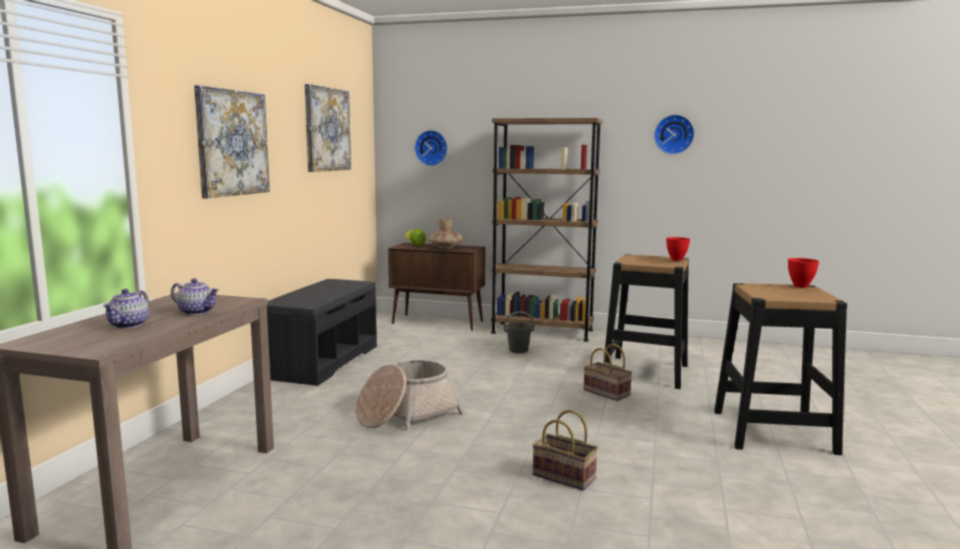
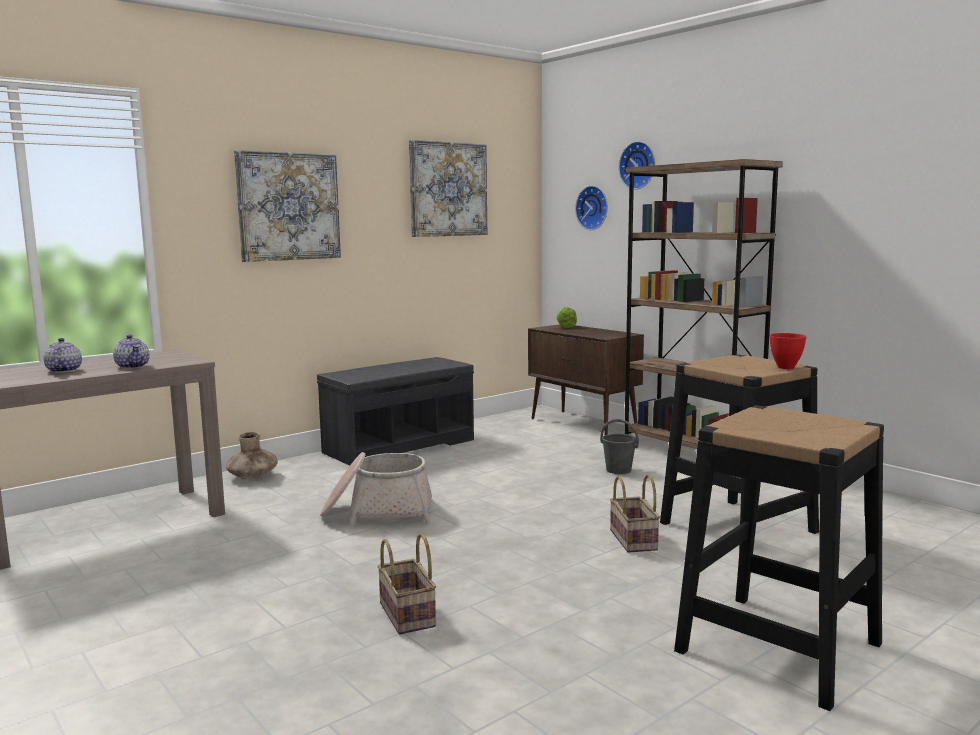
camera: 35 degrees right, 0 degrees up
(129, 325) = (63, 370): teapot -> teapot turned 120 degrees clockwise
(446, 248) = (589, 333): brown vase -> brown vase (252, 477)
(674, 134) = (887, 177): wall clock -> wall clock (639, 165)
(801, 286) = (848, 422): red bowl -> none

